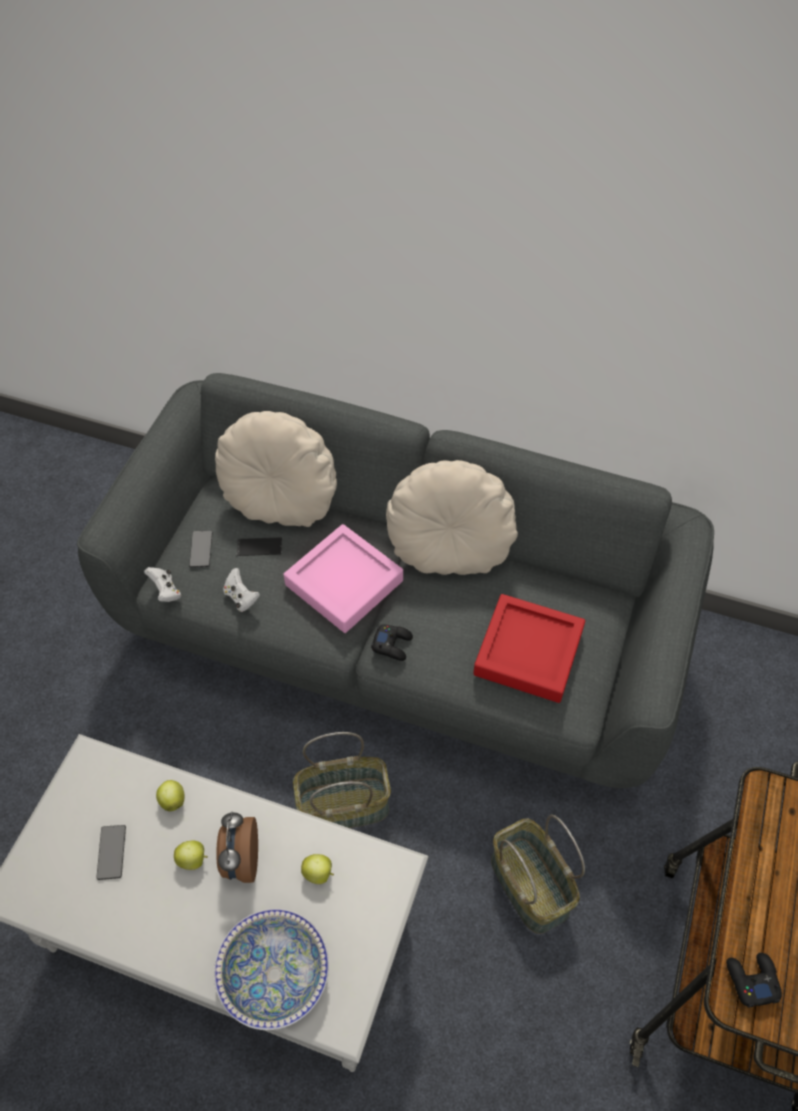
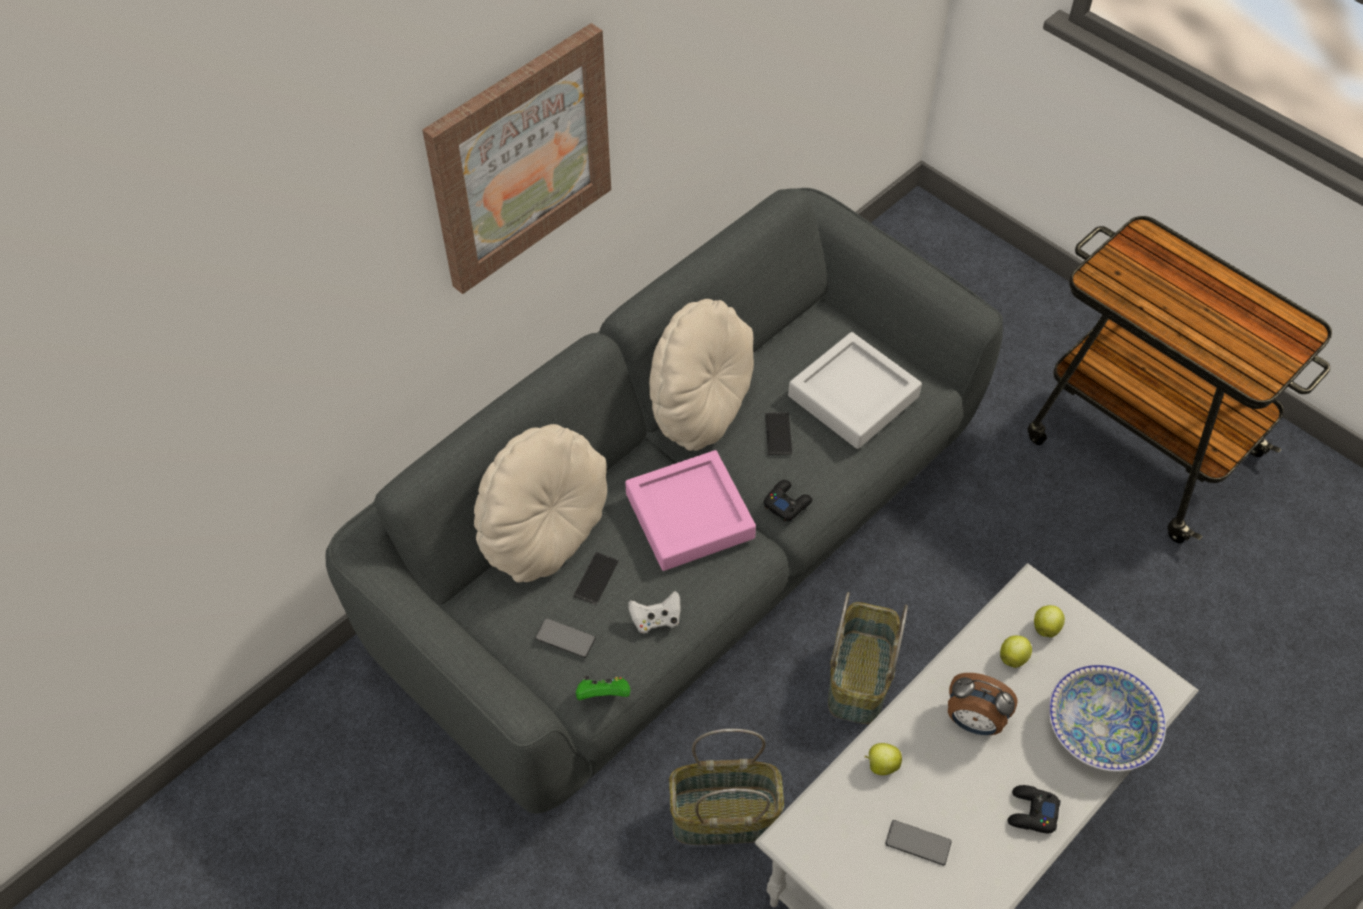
camera: 65 degrees left, 0 degrees up
(166, 591) = (603, 695): white game controller -> green game controller
(193, 859) = (956, 765): apple -> apple (1046, 627)
(429, 246) = (519, 158): none -> picture
(456, 612) = (778, 434): none -> phone
(527, 885) = (1006, 553): basket -> basket (723, 817)
(528, 652) = (853, 396): red tray -> grey tray
(751, 980) = (1245, 364): black game controller -> black game controller (1031, 812)

